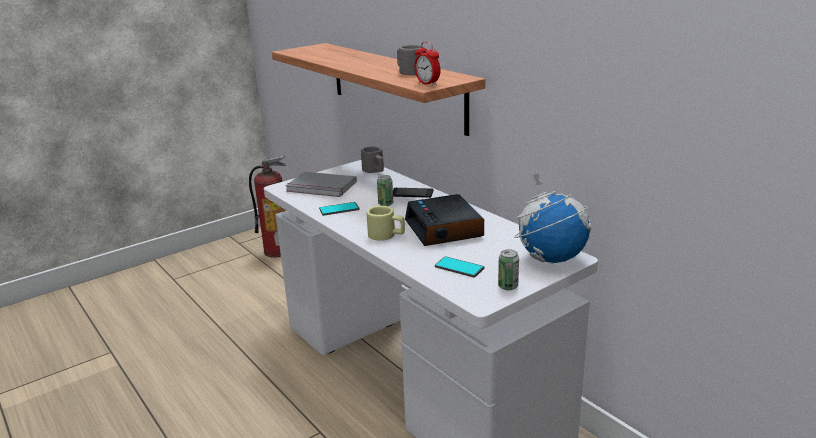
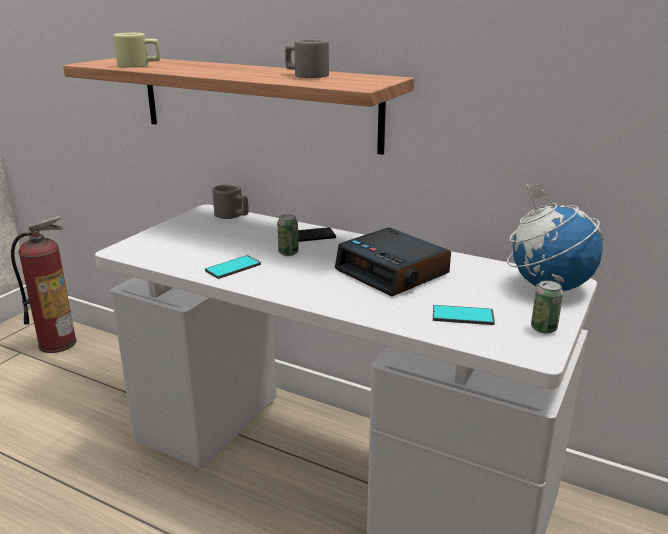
camera: 25 degrees left, 0 degrees up
(321, 187) = (180, 244): grey book -> none
(386, 235) = (330, 291): beige mug -> beige mug (139, 66)
(427, 84) = (357, 84): alarm clock -> none

